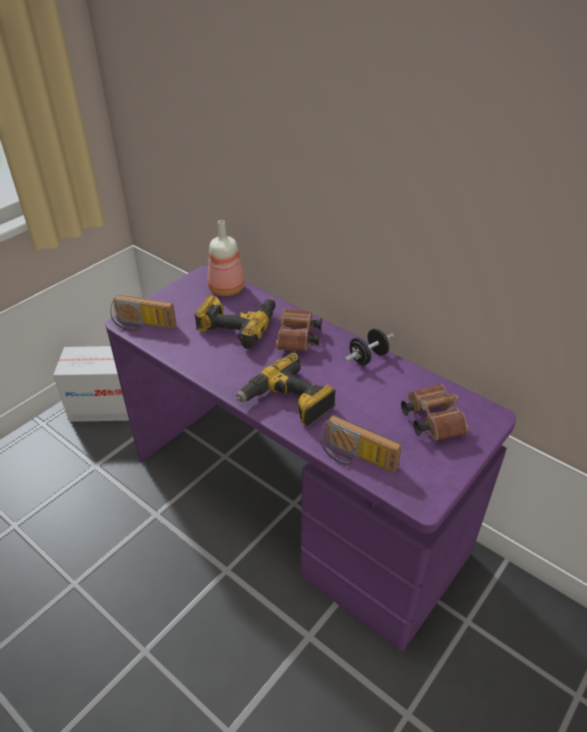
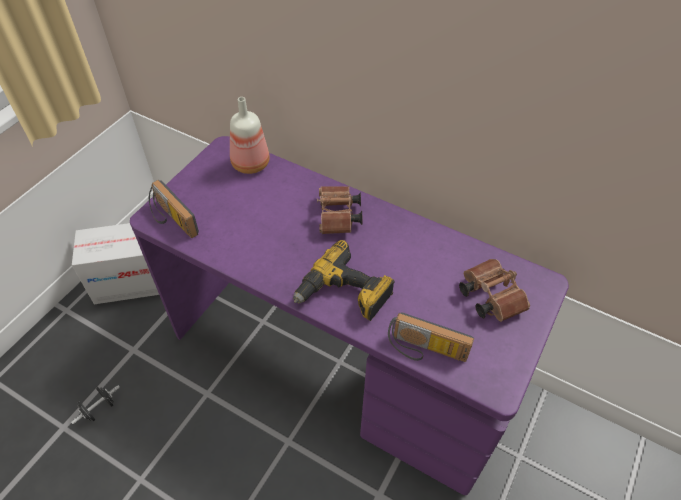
camera: 10 degrees left, 10 degrees up
(142, 325) = (171, 220): radio -> radio turned 45 degrees clockwise
(237, 325) = (272, 208): power drill -> none
(368, 357) = (413, 231): black dumbbell -> black dumbbell (99, 409)

